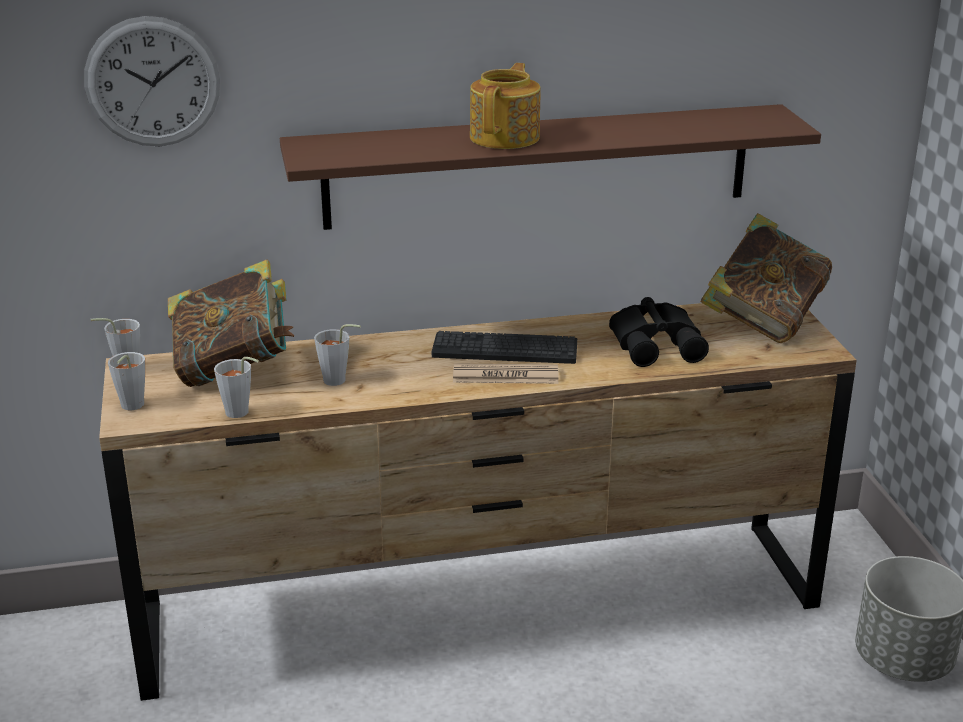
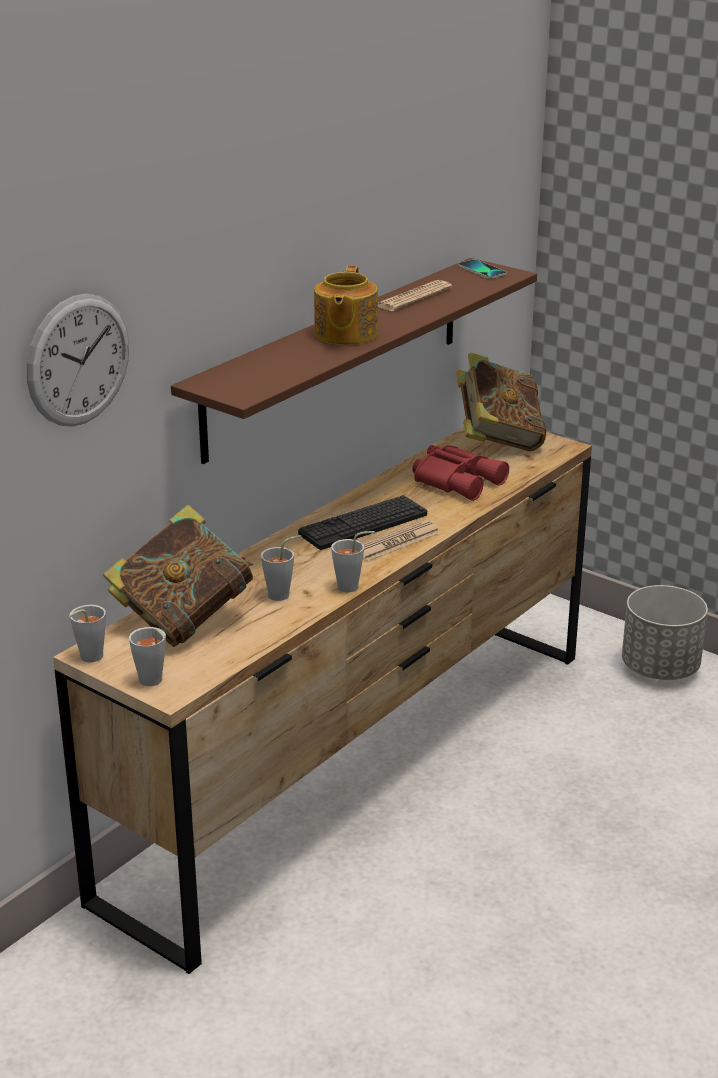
camera: 40 degrees left, 0 degrees up
(241, 414) = (252, 648): grey cup -> grey cup (353, 587)
(506, 137) = (344, 334): teapot -> teapot turned 150 degrees counterclockwise
(641, 123) = (413, 297): none -> newspaper
(658, 343) = (457, 480): black binoculars -> red binoculars
(765, 117) = (482, 270): none -> phone

